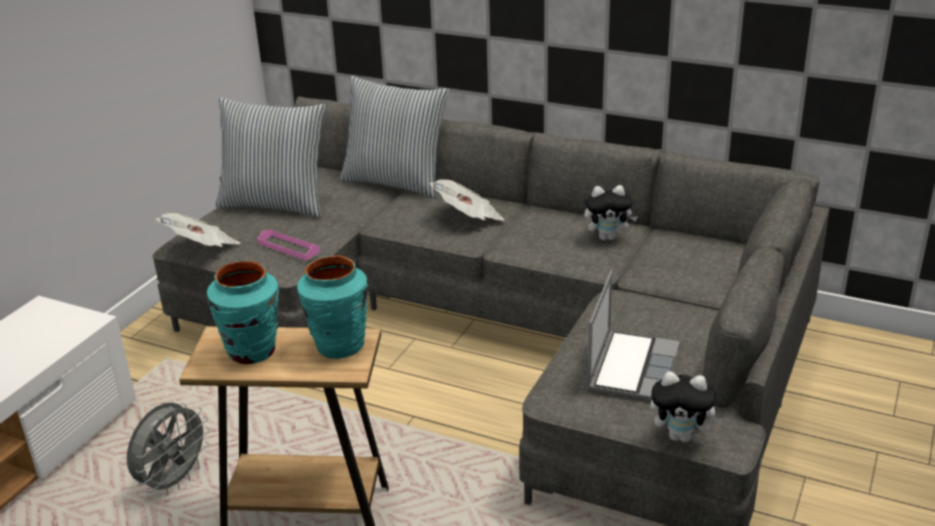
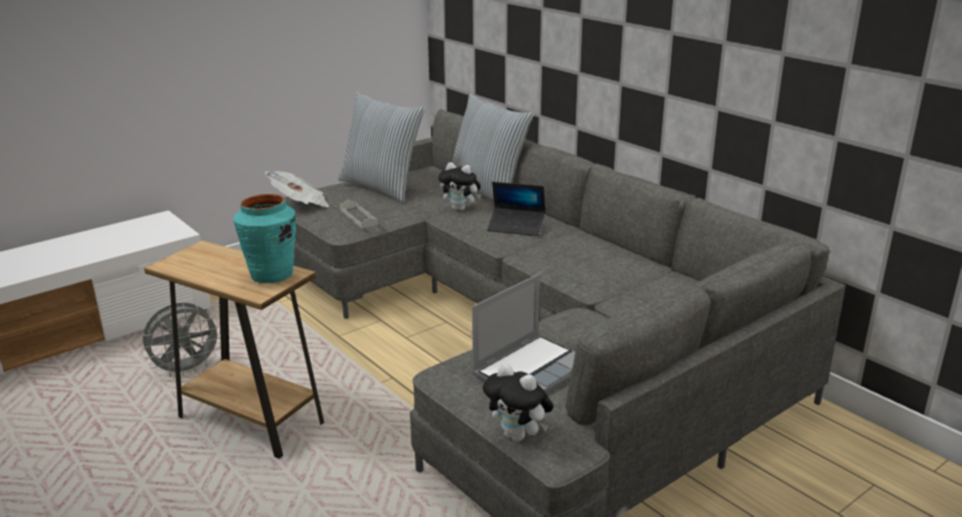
camera: 25 degrees right, 5 degrees down
(252, 351) = (210, 263): turquoise vase -> none
(289, 247) = (358, 217): pink tray -> grey tray
(468, 218) = (516, 227): newspaper -> laptop
(608, 237) = (620, 267): plush toy -> plush toy (461, 209)

